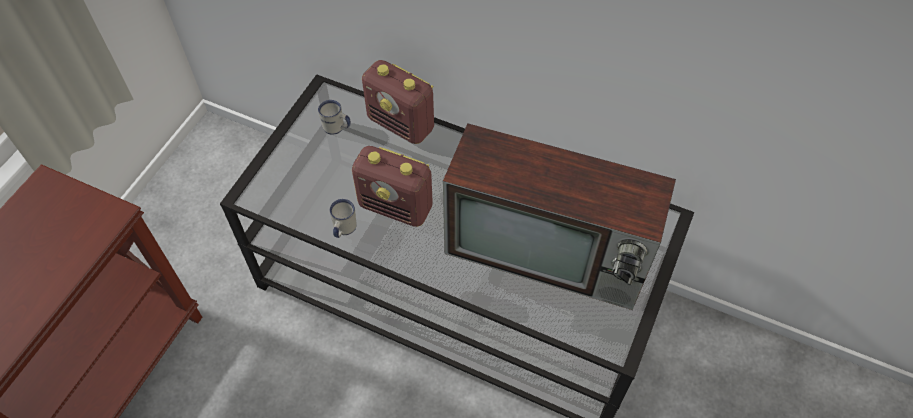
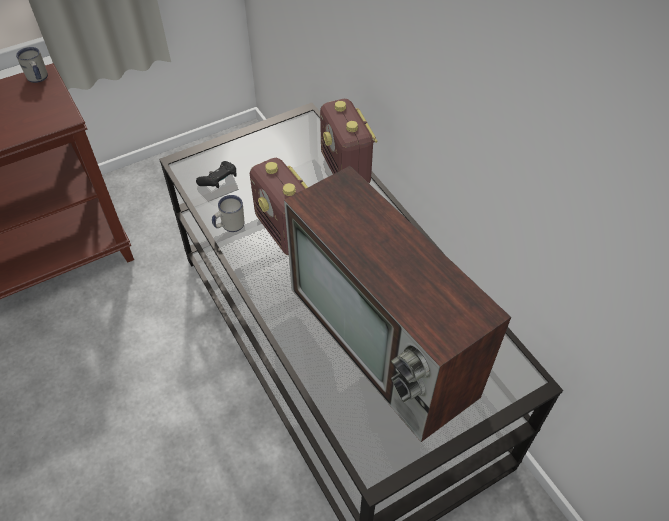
camera: 35 degrees right, 5 degrees down
(297, 194) = (219, 181): none -> black game controller
(337, 128) = (292, 148): white mug -> white mug (38, 79)

